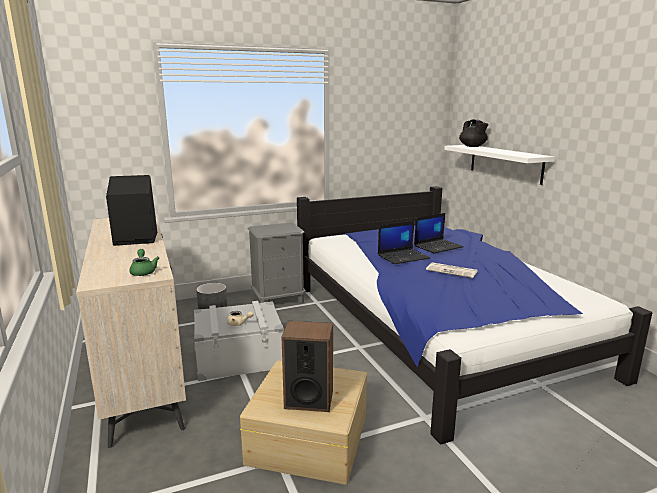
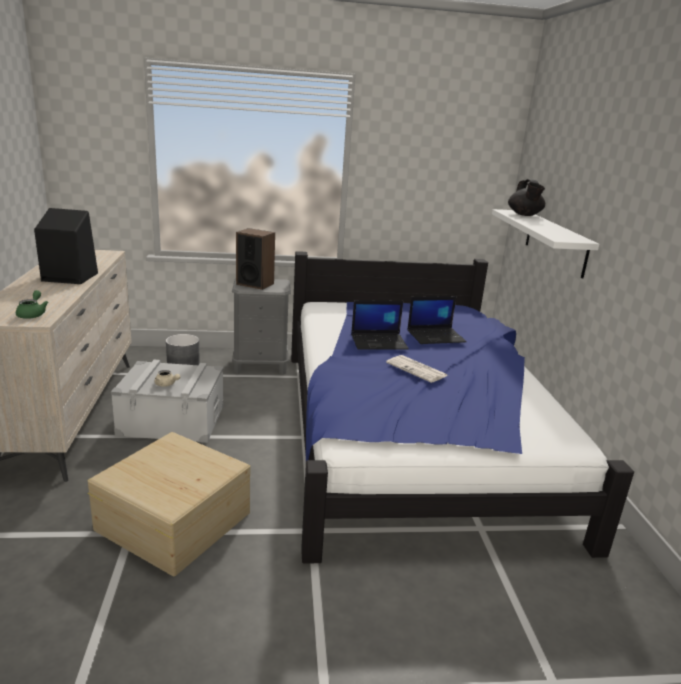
camera: 15 degrees right, 5 degrees up
(309, 399) = (164, 479): speaker -> speaker (255, 284)

